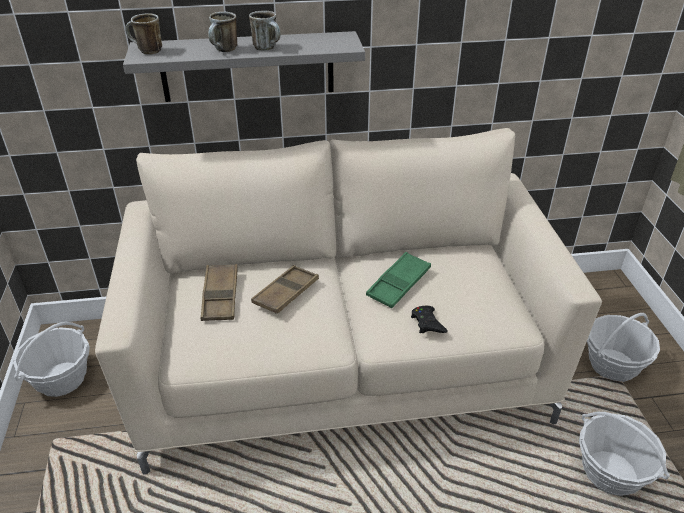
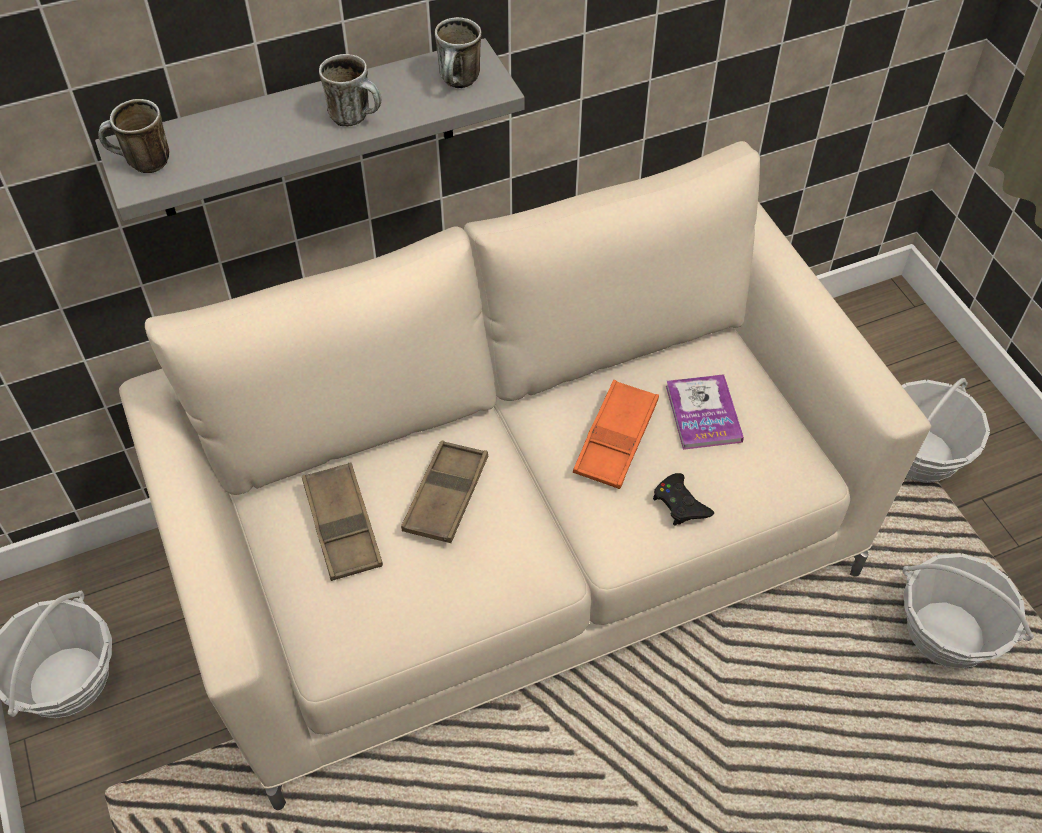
camera: 15 degrees left, 15 degrees up
(224, 50) = (282, 137): mug -> mug (459, 84)
(398, 284) = (616, 439): green tray -> orange tray
(457, 281) = (703, 413): none -> book

